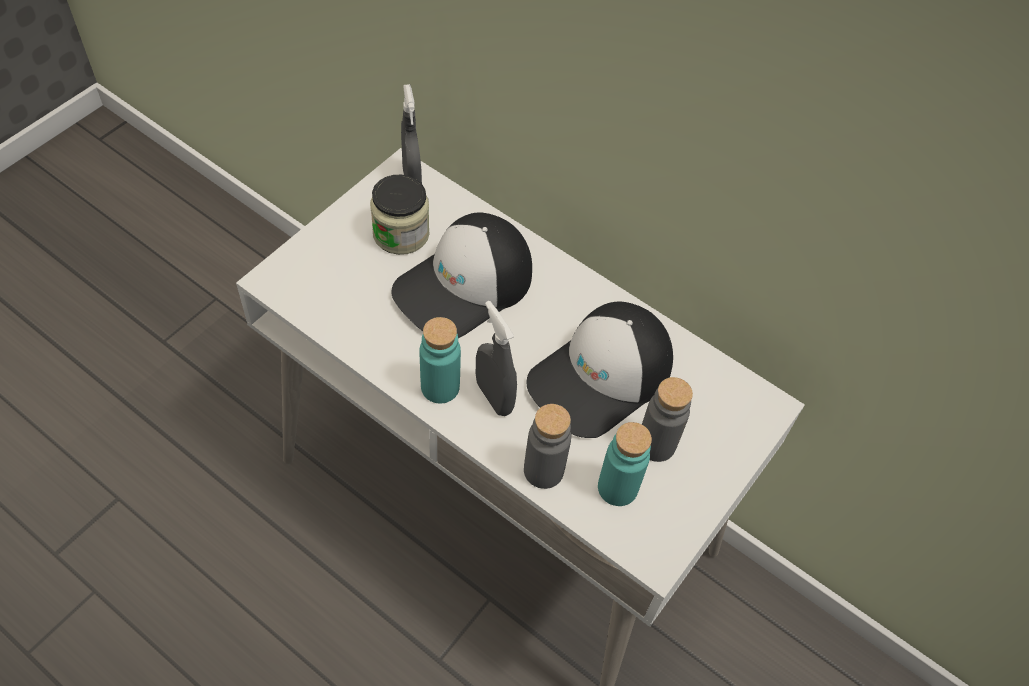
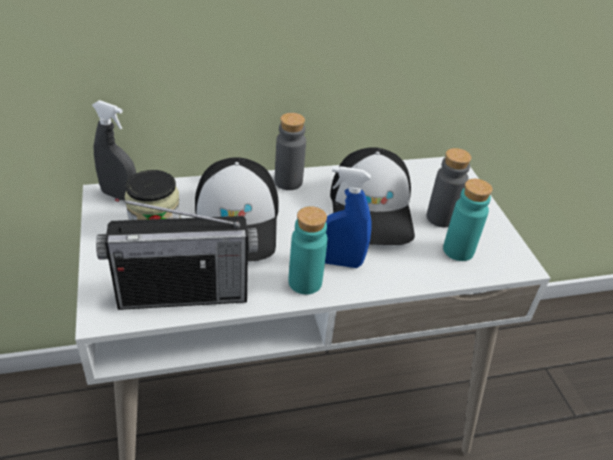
camera: 50 degrees left, 15 degrees down
(342, 312) = (183, 294): none -> radio
(494, 397) = (339, 262): grey spray bottle -> blue spray bottle
(543, 470) = (418, 273): grey bottle -> grey bottle (288, 182)

